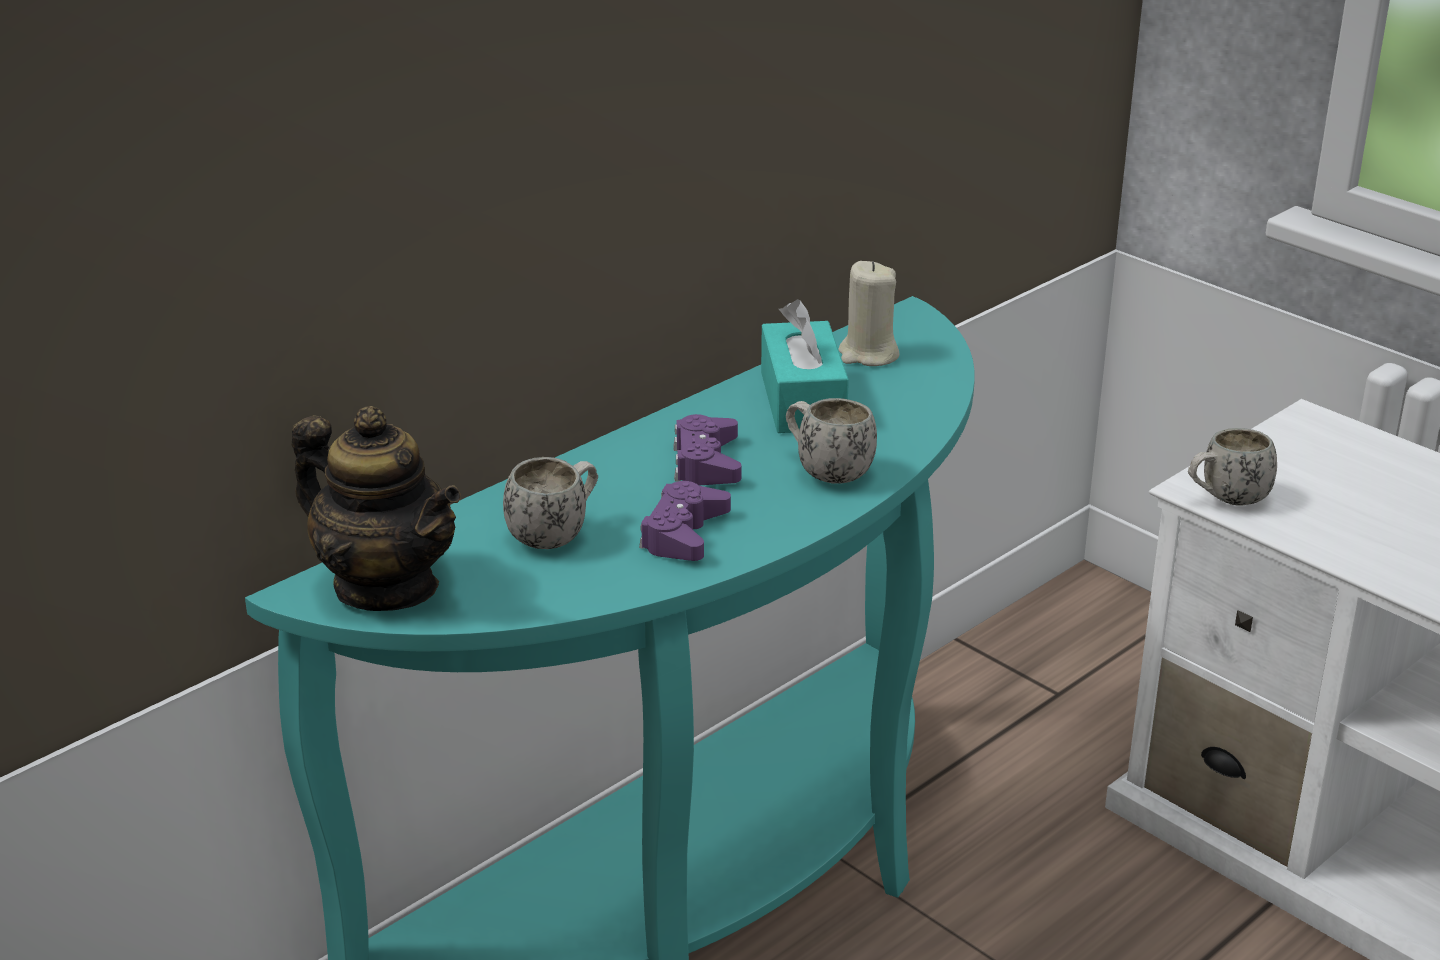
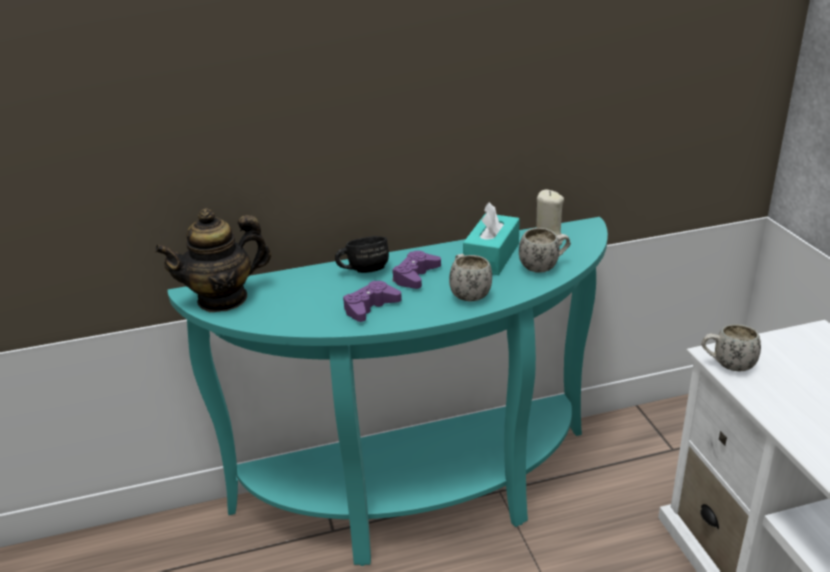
camera: 30 degrees right, 0 degrees up
(386, 586) = (223, 299): teapot -> teapot turned 90 degrees clockwise
(556, 534) = (315, 293): white mug -> white mug (544, 267)
(600, 474) = (363, 270): none -> black mug

